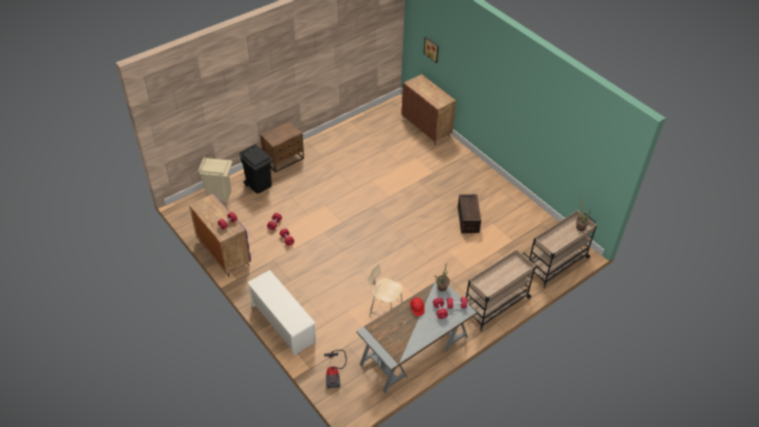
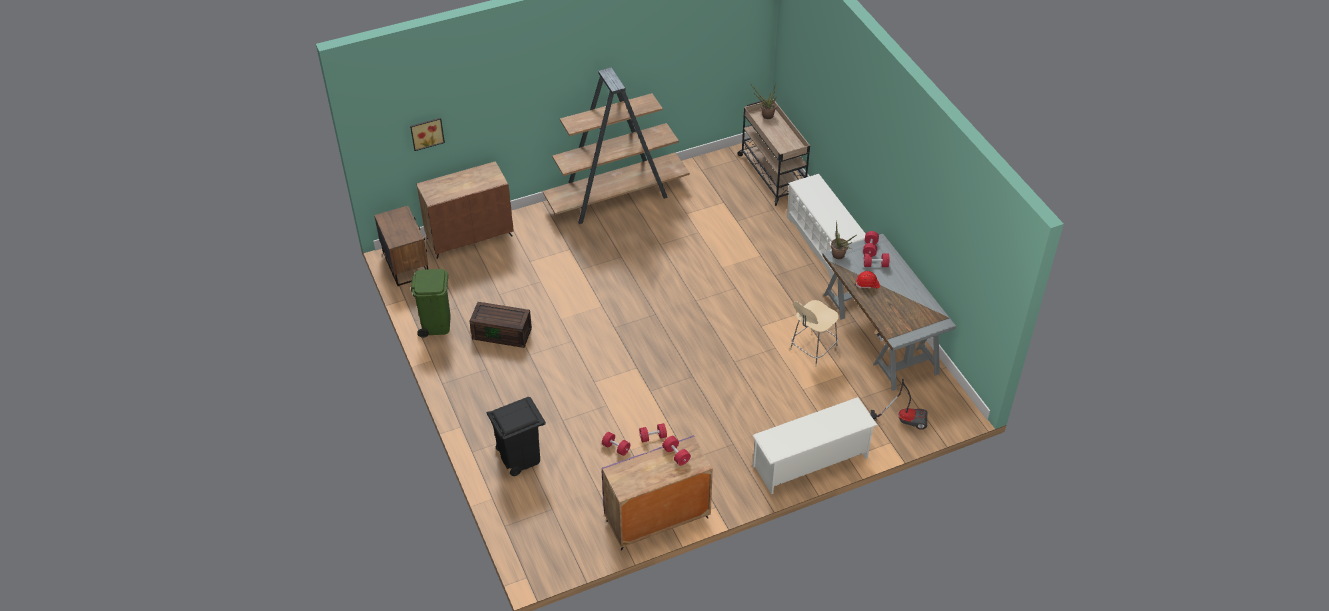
camera: 75 degrees left, 0 degrees up
(220, 194) = (524, 513): beige trash can -> none
(284, 159) = (473, 417): brown nightstand -> brown nightstand (406, 264)
(350, 129) = (436, 324): none -> green trash can
(468, 220) = (674, 235): brown storage box -> brown storage box (503, 333)
(492, 185) = (617, 197): none -> brown bookcase
(496, 304) = (823, 243): beige cart -> white shoe rack

